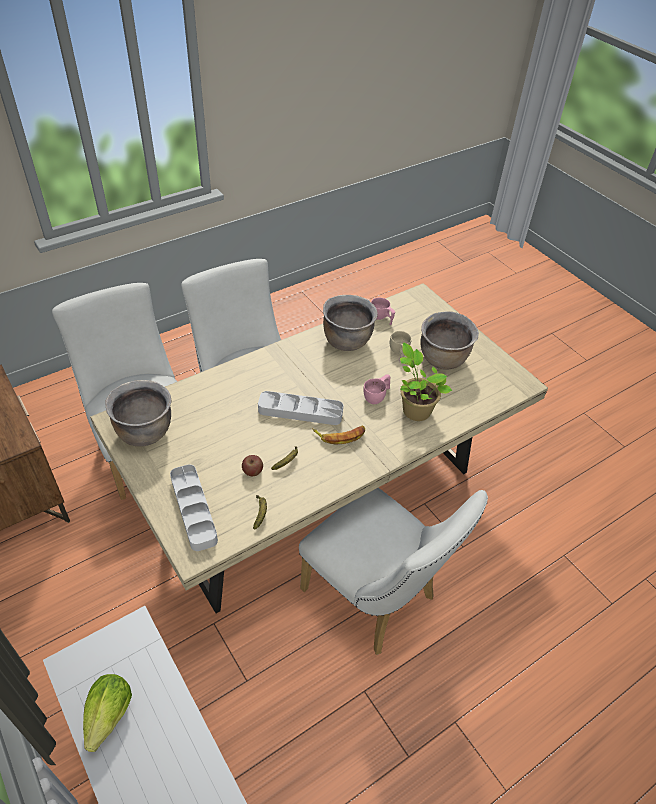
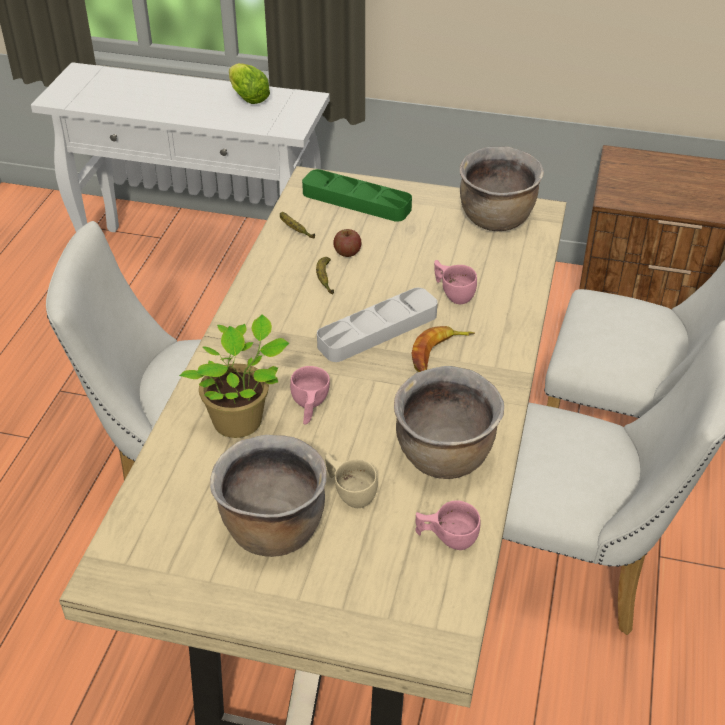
camera: 140 degrees right, 5 degrees down
(193, 509) = (356, 201): grey tray -> green tray
(237, 405) = (453, 293): none -> pink cup
(340, 435) = (300, 335): banana -> banana (438, 353)

